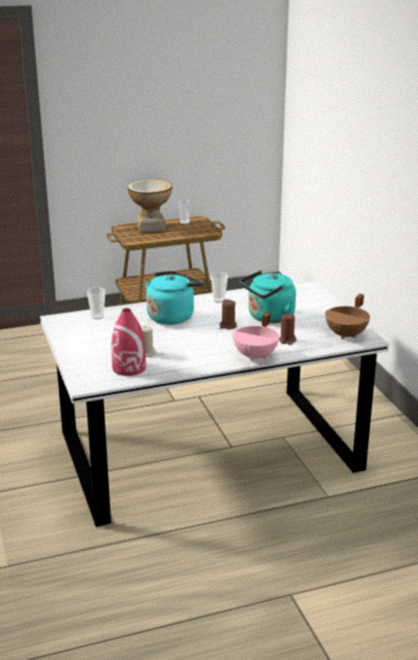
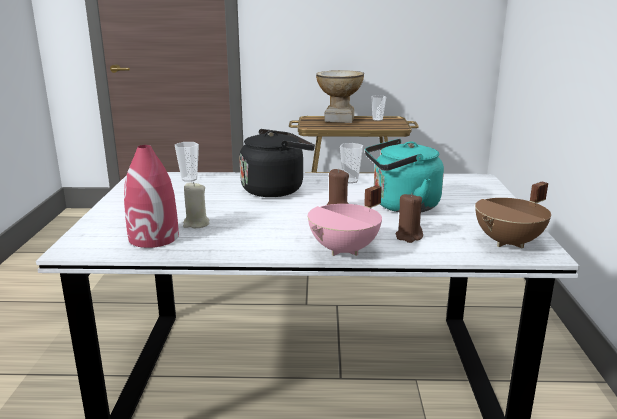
camera: 20 degrees right, 5 degrees down
(172, 316) = (276, 189): turquoise kettle -> black kettle

